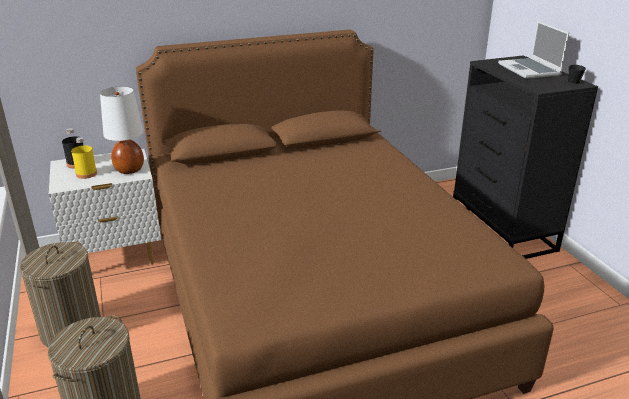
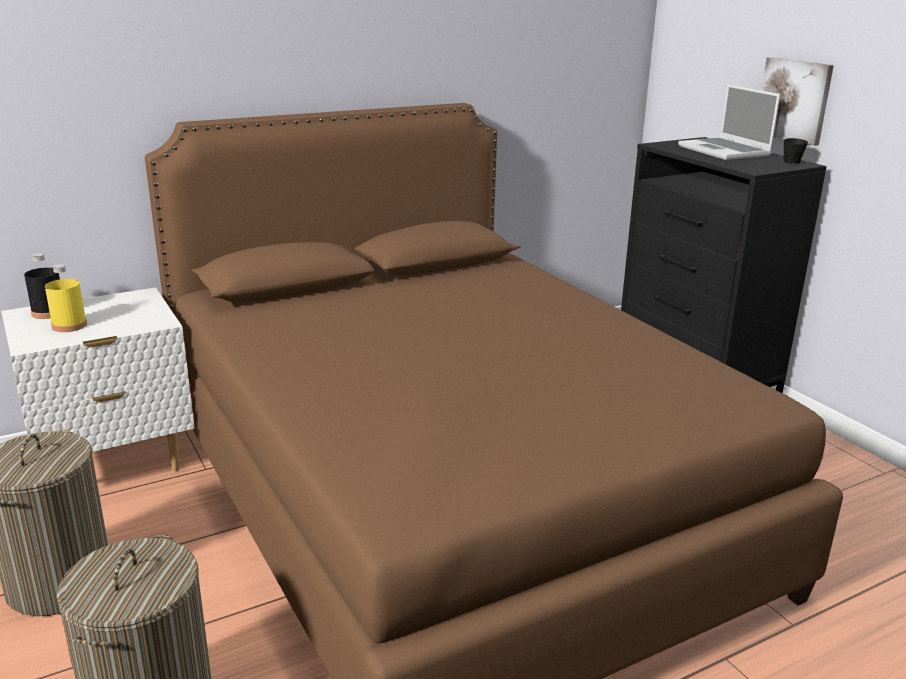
camera: 10 degrees left, 5 degrees down
(130, 170) = (141, 317): white table lamp -> none
(582, 36) = (794, 100): none -> picture

